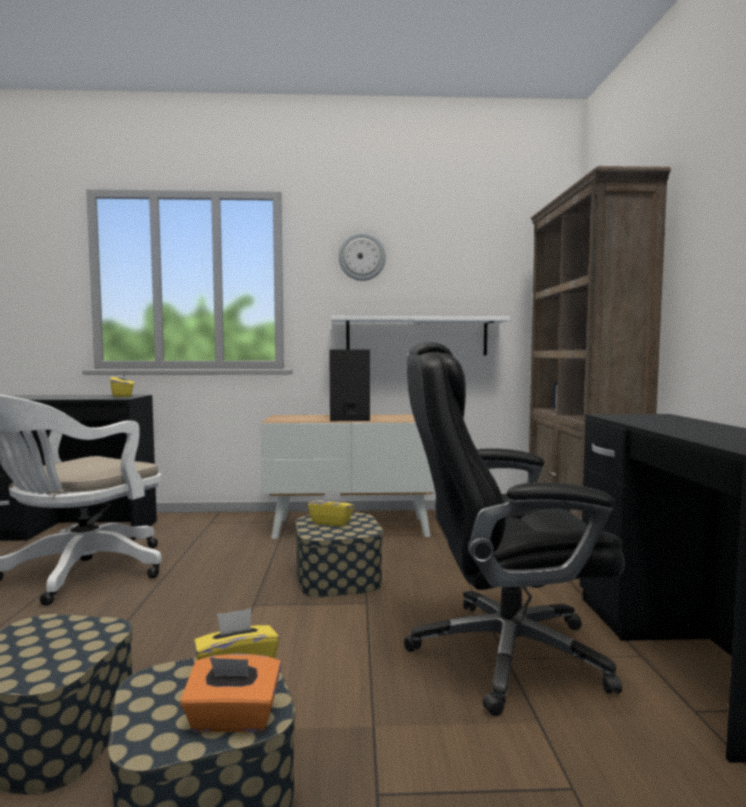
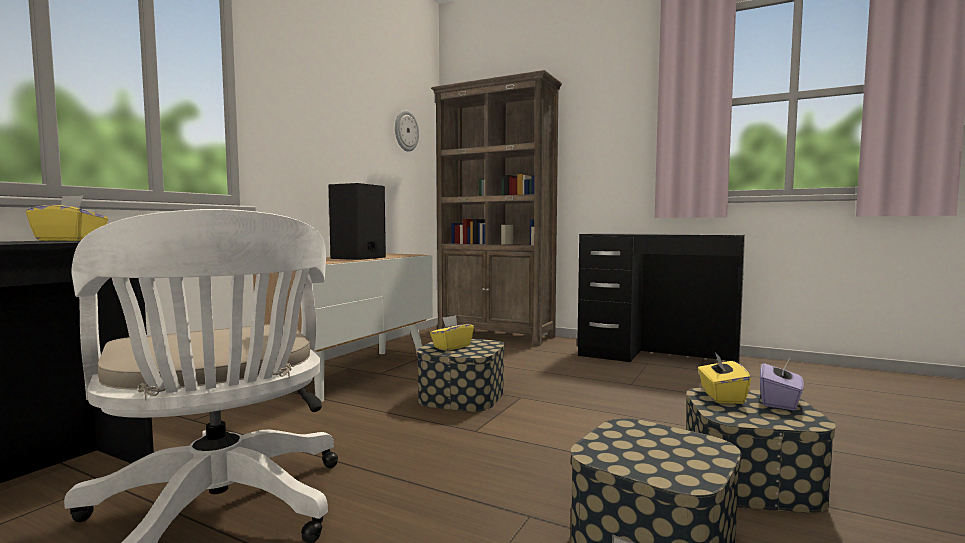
camera: 60 degrees left, 0 degrees up
(233, 719) = (780, 402): orange tissue box -> purple tissue box
(362, 257) = (310, 87): wall clock -> wall clock (406, 131)
(416, 337) = (354, 179): white shelf -> none
(502, 653) = (625, 383): black office chair -> none

